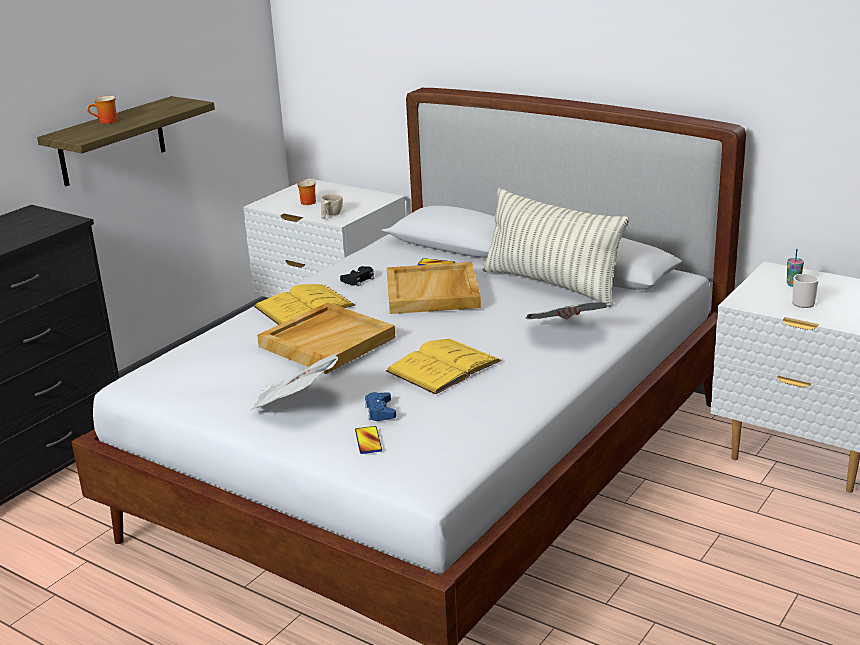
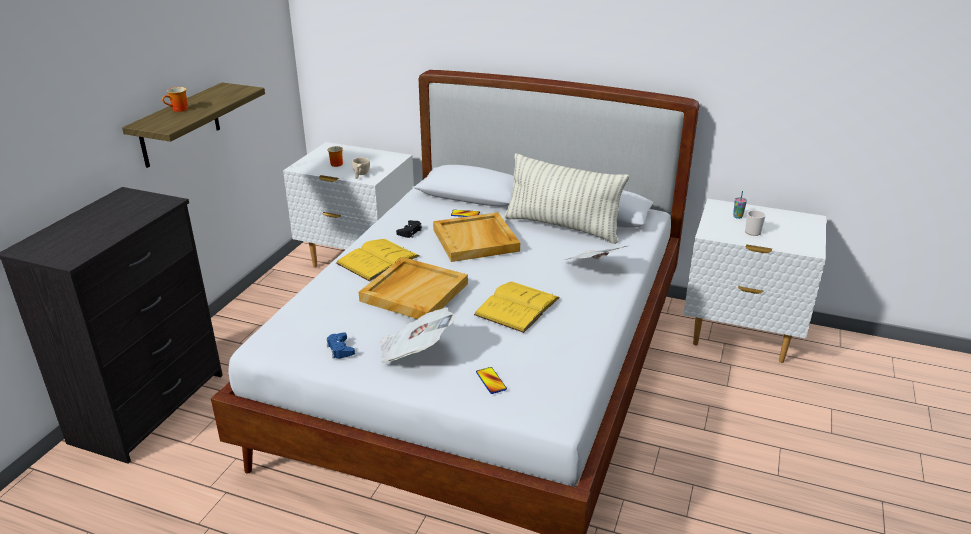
camera: 15 degrees left, 5 degrees up
(380, 411) = (486, 352): blue game controller -> blue game controller (340, 349)

